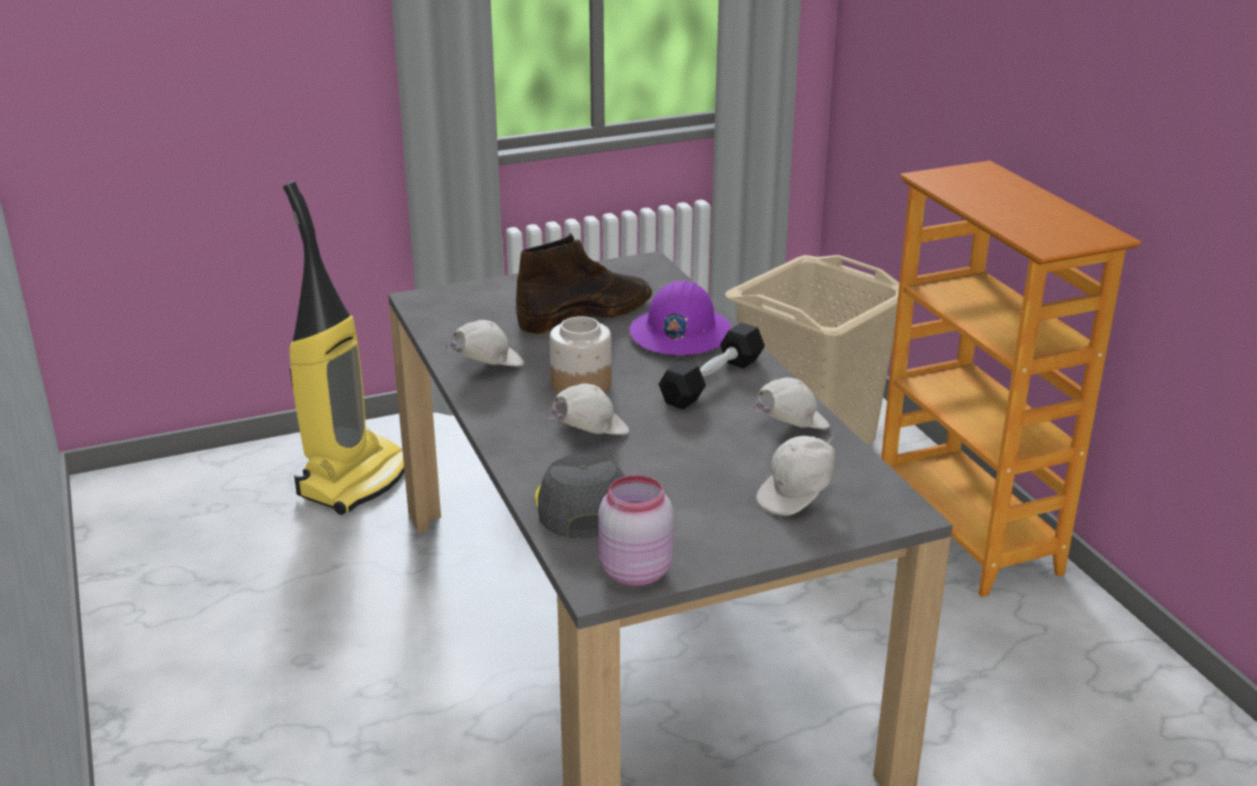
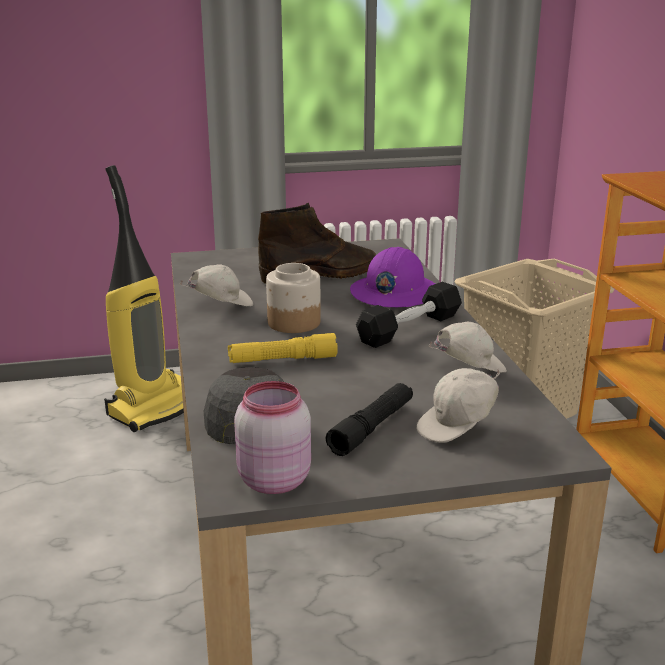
camera: 10 degrees right, 5 degrees down
(588, 434) = (282, 360): white cap -> yellow flashlight
(711, 505) = (372, 428): none -> black flashlight

